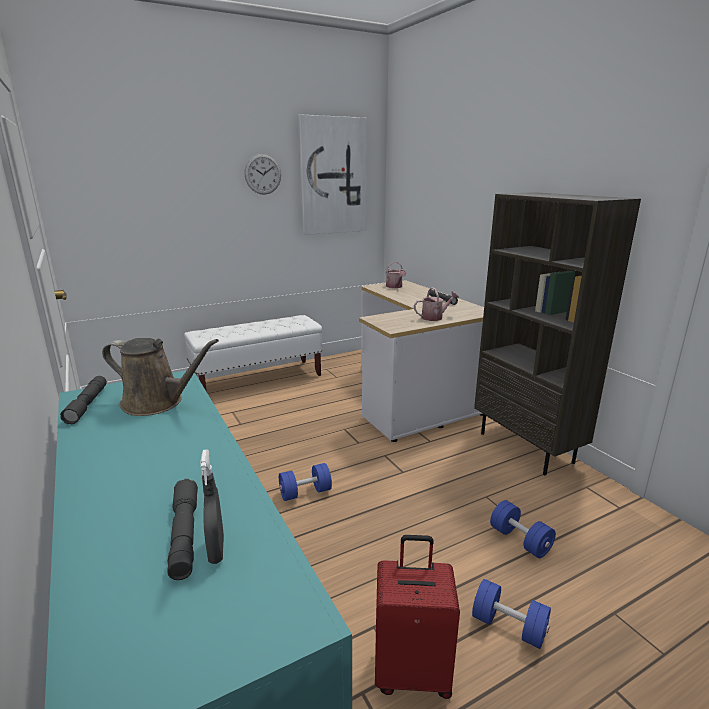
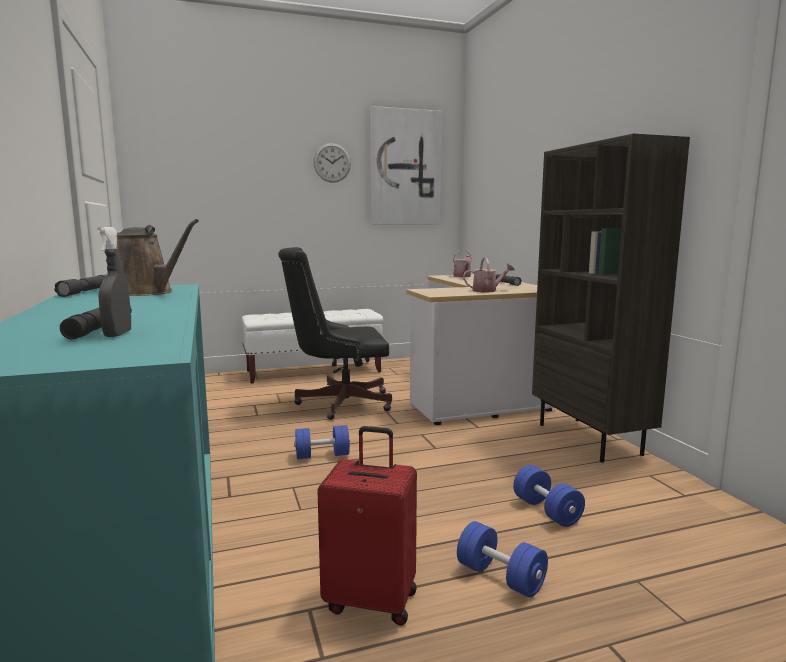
camera: 10 degrees right, 10 degrees down
(296, 420) = (338, 403): none -> black office chair

